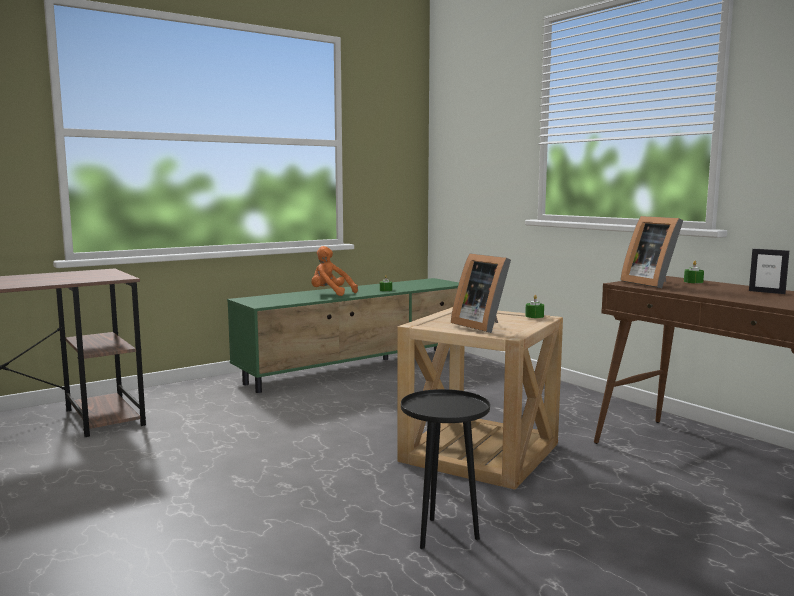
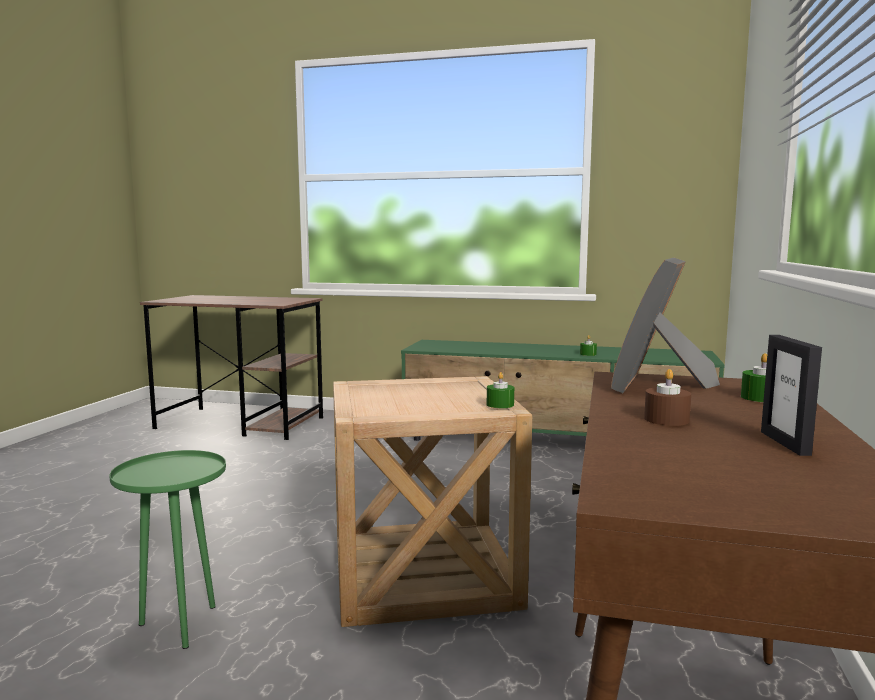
camera: 50 degrees right, 0 degrees up
(330, 293) = (518, 349): orange plush toy -> none
(443, 535) = (180, 625): black side table -> green side table
(482, 326) = (390, 399): picture frame -> none
(717, 293) = (666, 419): none -> brown candle

